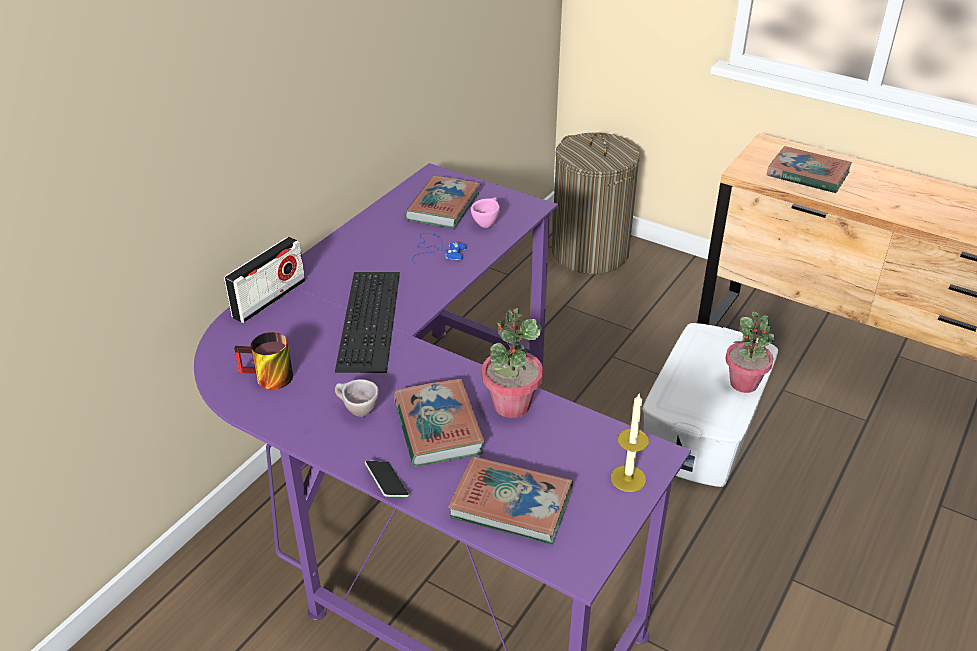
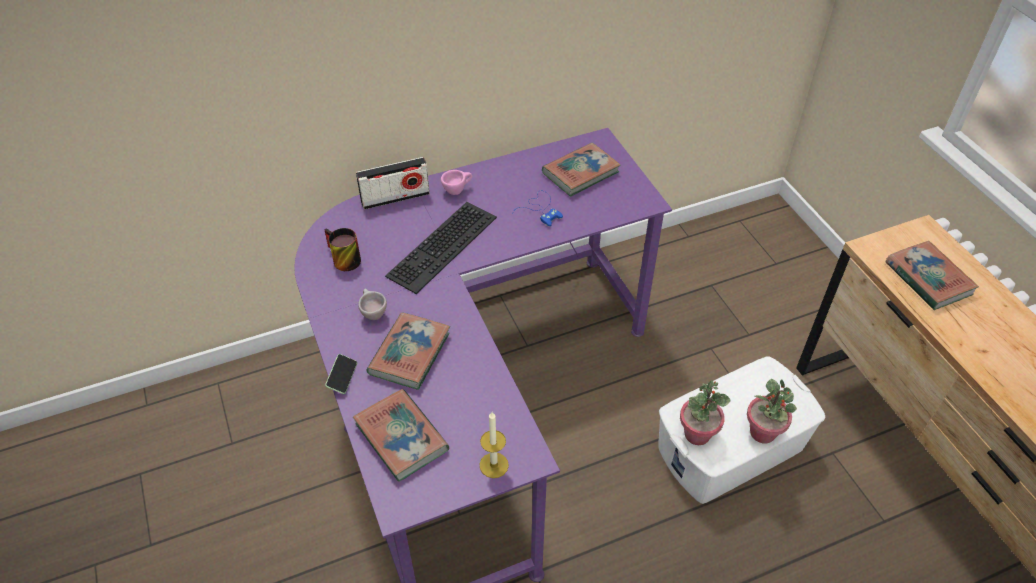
camera: 35 degrees right, 10 degrees up
(487, 223) = (599, 202): pink cup -> pink cup (457, 190)
(511, 405) = (471, 364): potted plant -> potted plant (697, 434)
(589, 252) = (774, 247): laundry basket -> none

